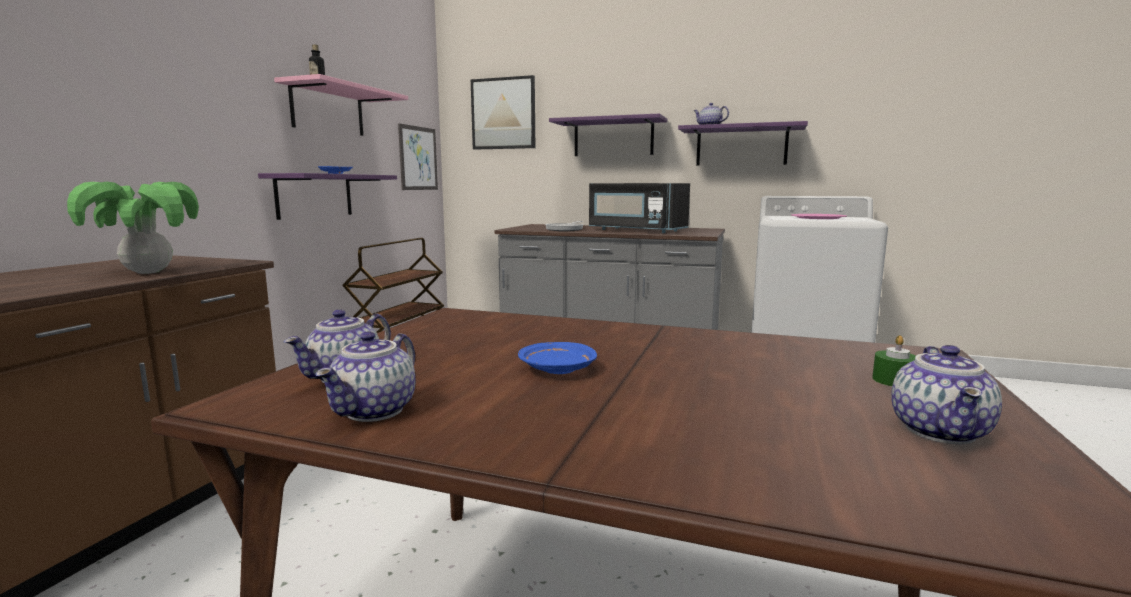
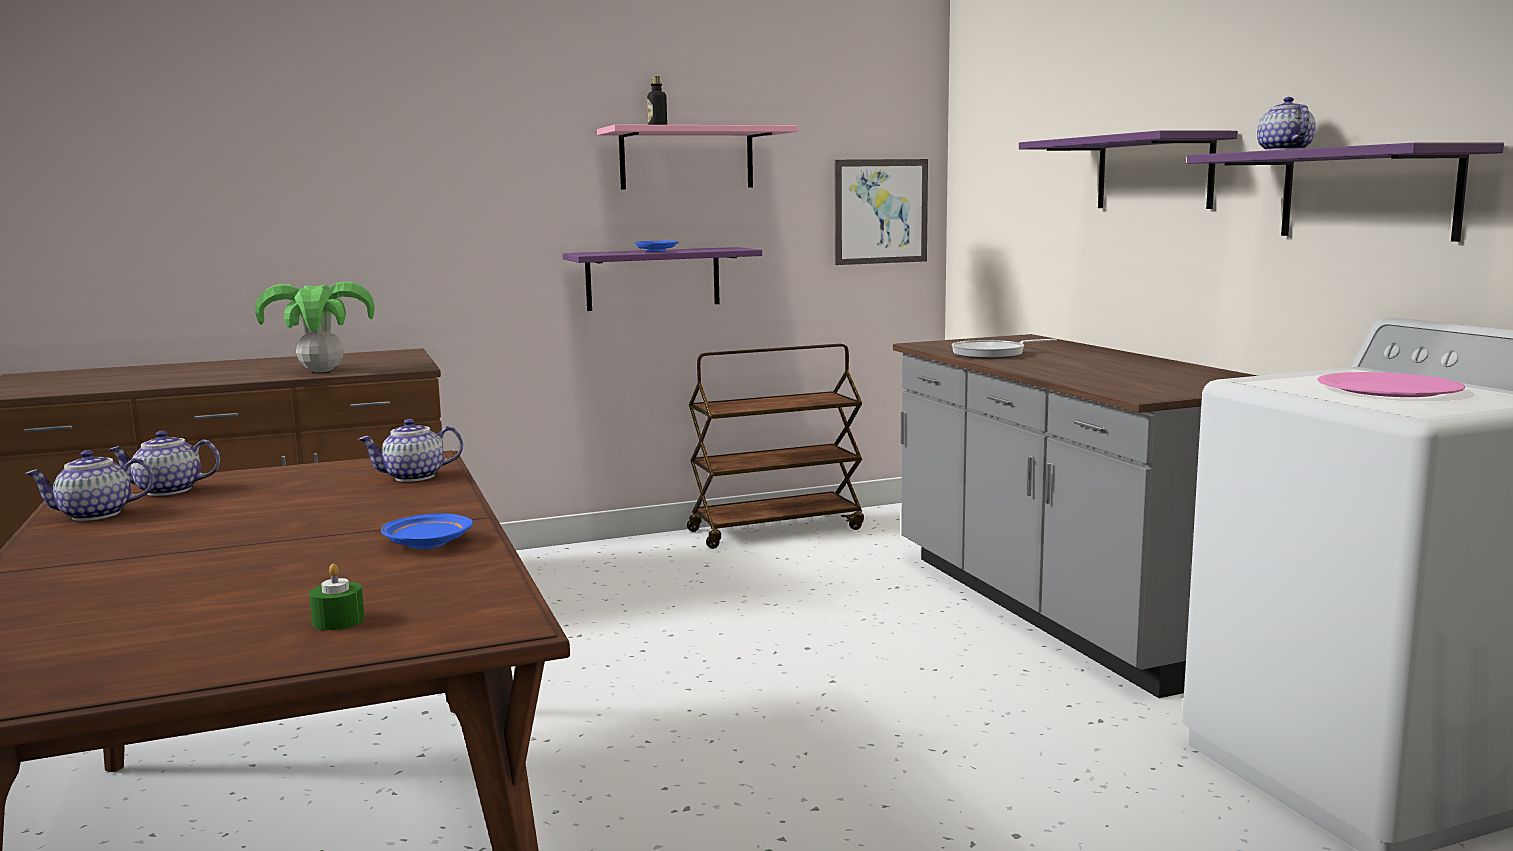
camera: 50 degrees right, 0 degrees up
(503, 113) = (1014, 127): picture -> none
(557, 369) = (250, 524): blue plate -> blue plate (427, 544)
(635, 230) = (1087, 370): black microwave -> none
(942, 432) = (164, 650): teapot -> teapot (413, 477)

